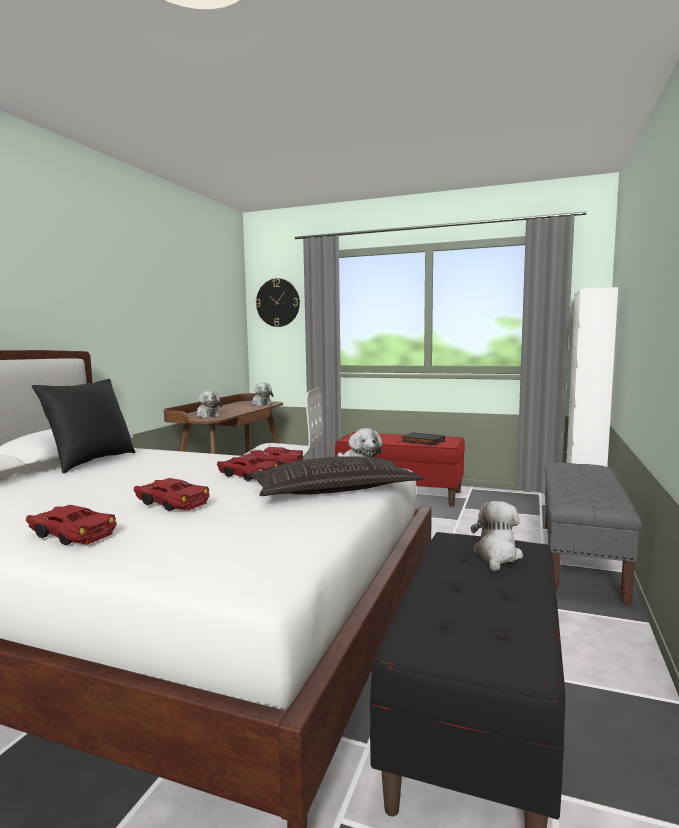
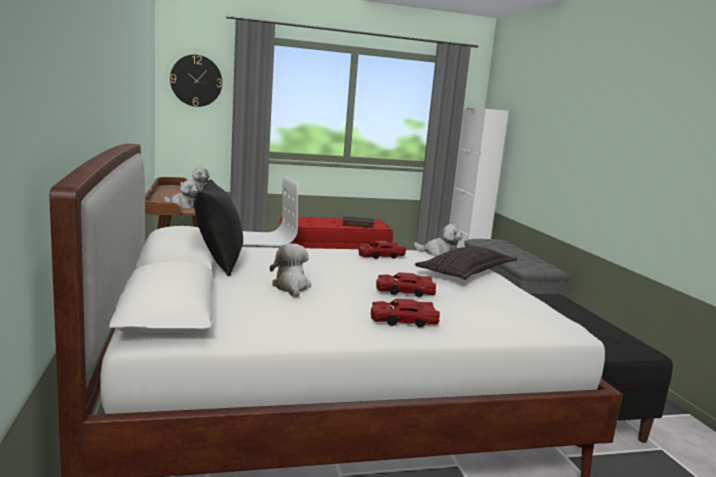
camera: 35 degrees left, 5 degrees up
(247, 475) = (386, 266): red toy car -> none
(496, 555) = (550, 304): plush toy -> plush toy (291, 287)

